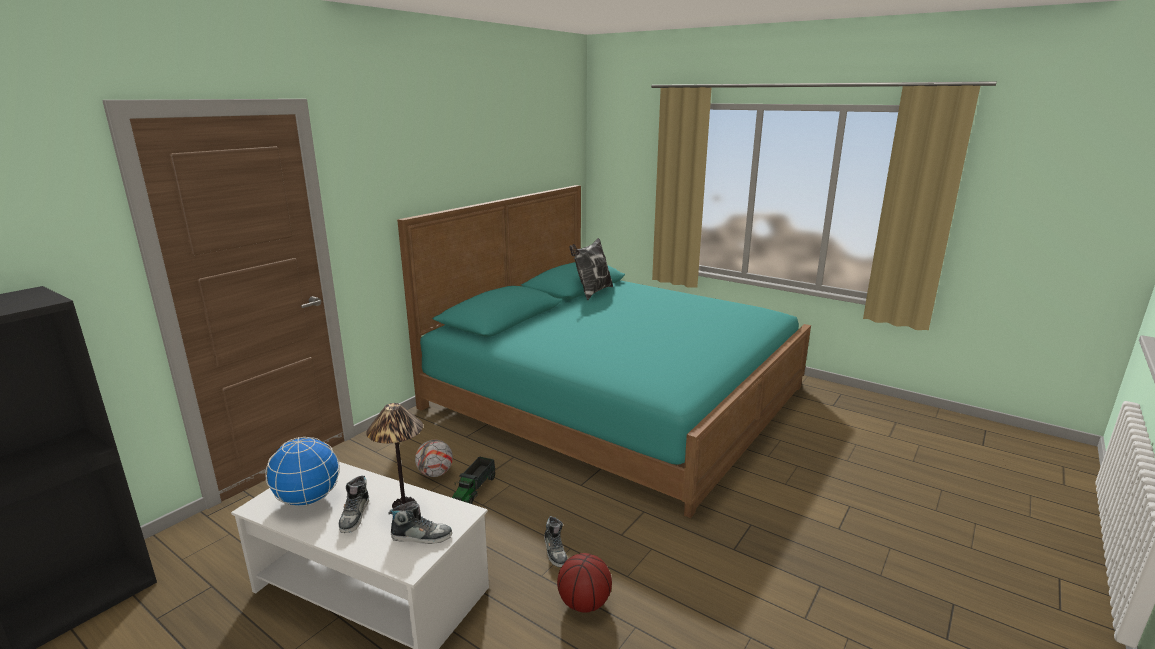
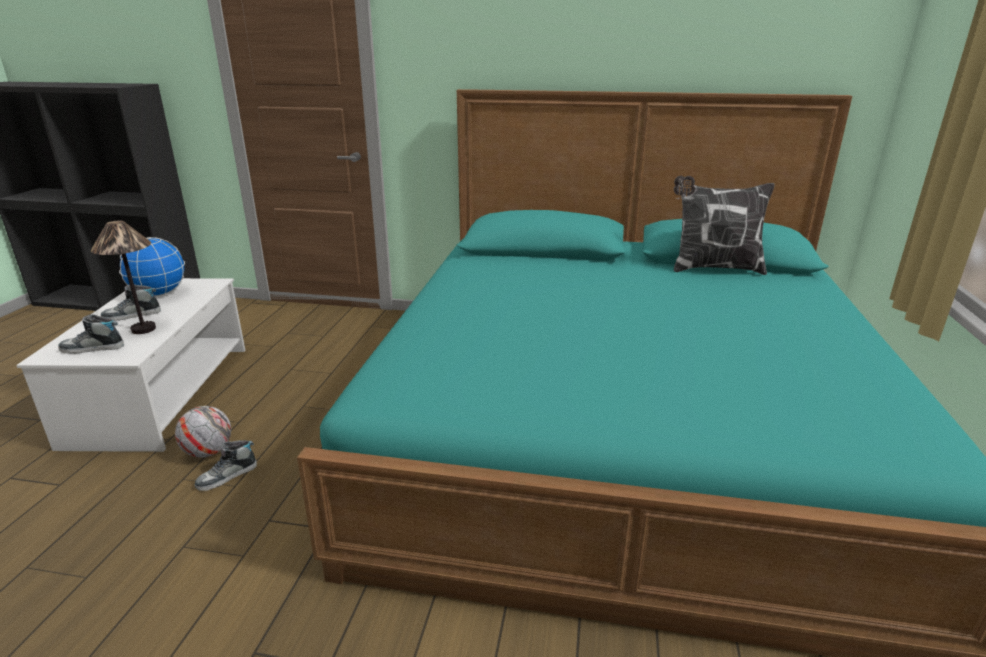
camera: 65 degrees right, 5 degrees up
(421, 536) = (92, 348): shoe -> shoe turned 105 degrees clockwise
(435, 473) = (348, 364): football -> football (208, 452)
(474, 490) = (327, 393): toy truck -> none
(583, 603) = (133, 523): basketball -> none

